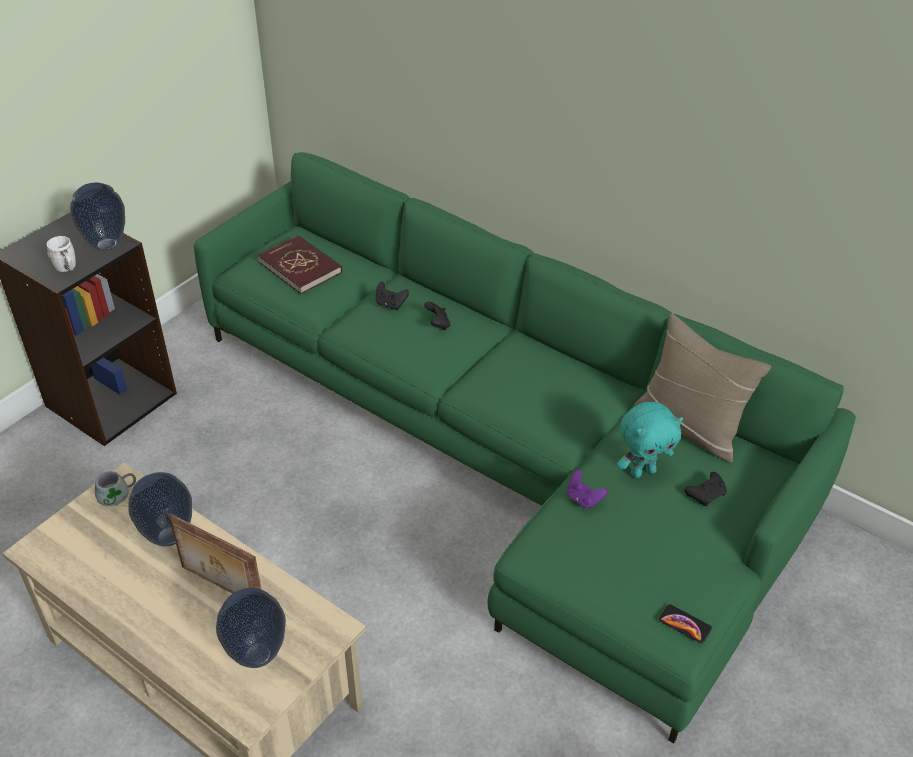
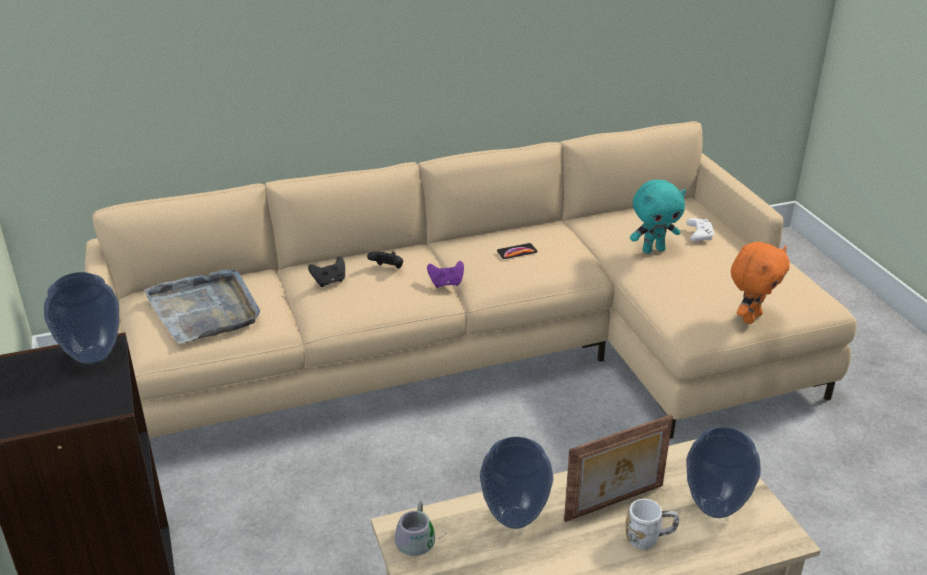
camera: 55 degrees left, 10 degrees down
(67, 268) = (96, 395): white mug -> white mug (649, 539)
(300, 267) = (205, 309): red book -> grey tray
(505, 453) = (487, 352): green sofa -> beige sofa
(583, 499) = (658, 284): purple game controller -> purple game controller (446, 284)
(591, 588) = (750, 317): none -> orange plush toy
(642, 471) = (653, 250): turquoise plush toy -> turquoise plush toy turned 60 degrees clockwise
(685, 624) = (812, 293): phone -> phone (517, 252)
(689, 426) = (623, 216): beige pillow -> none
(706, 493) = (699, 234): black game controller -> white game controller

